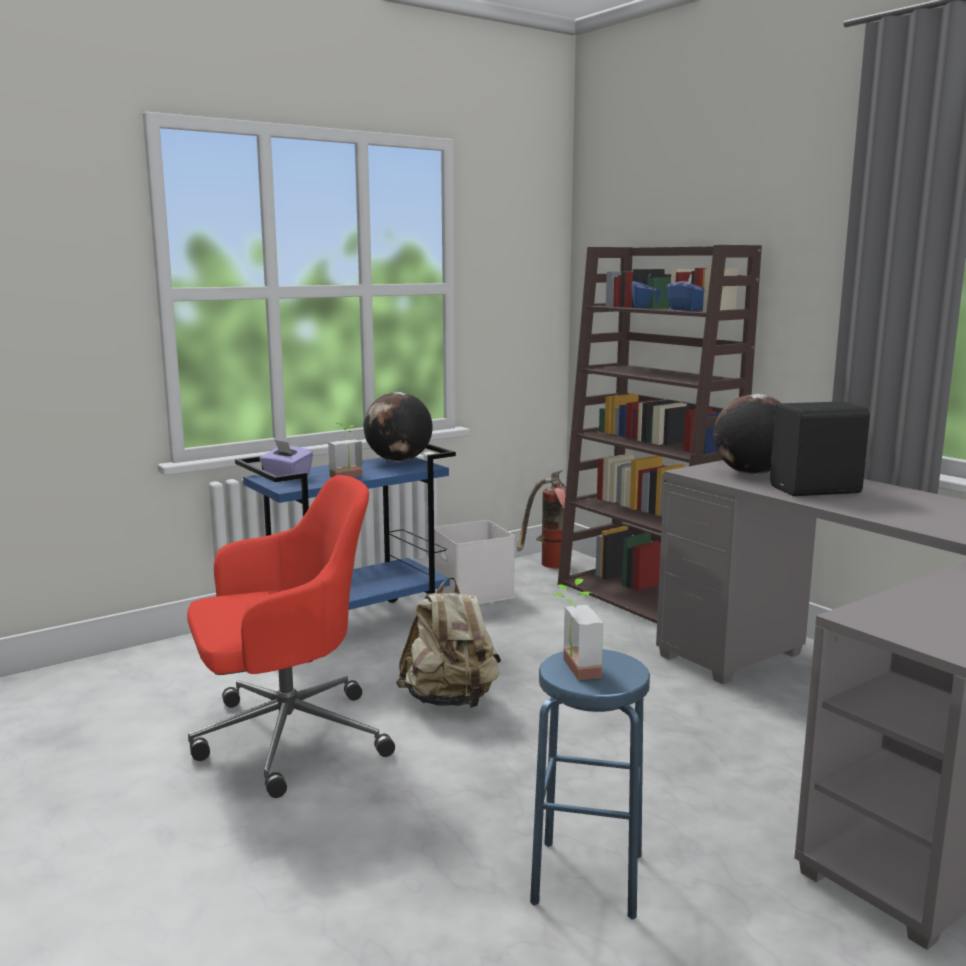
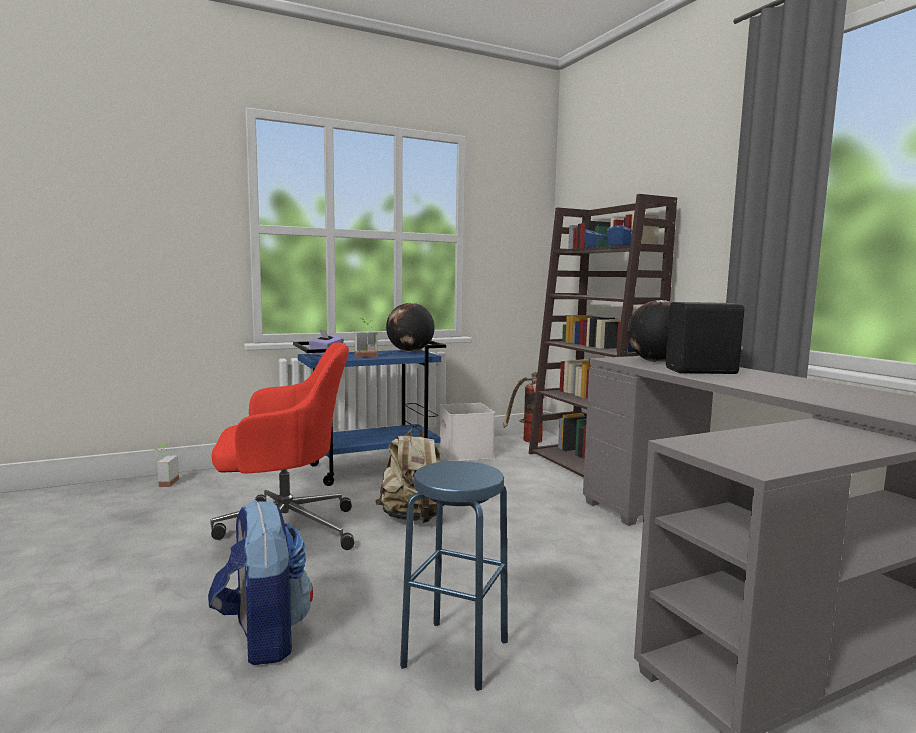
camera: 10 degrees right, 5 degrees down
(342, 888) = (262, 636): none -> backpack
(572, 669) = (441, 472): potted plant -> potted plant (164, 483)

